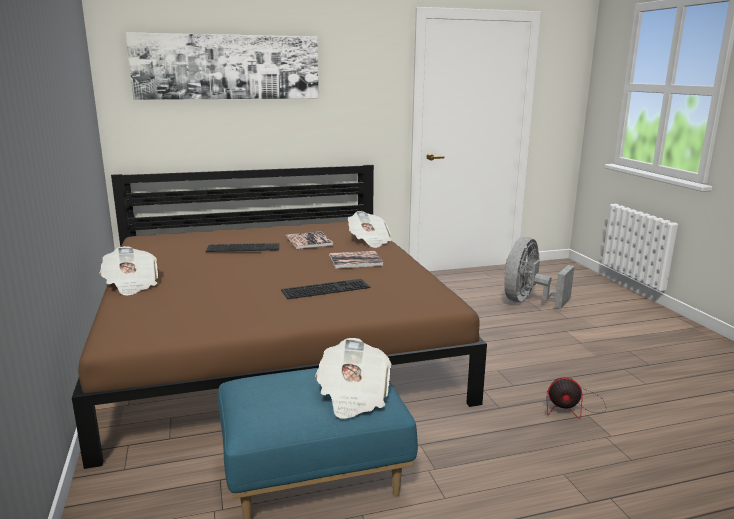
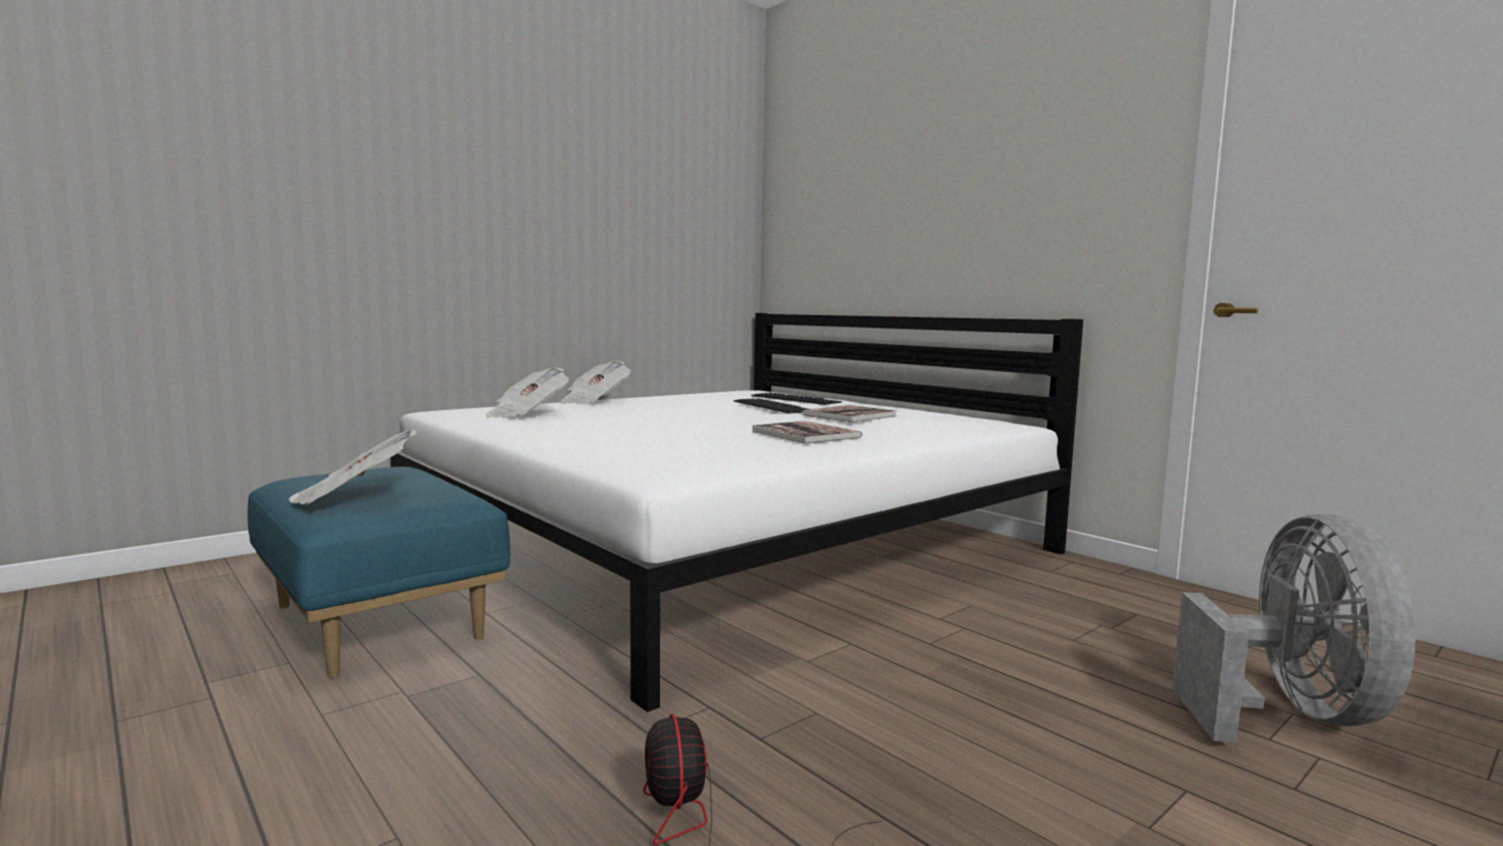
camera: 65 degrees right, 10 degrees down
(227, 67) = (882, 164): picture -> none
(273, 342) = (726, 543): brown bed -> white bed
(326, 288) = (663, 436): keyboard -> keyboard (797, 399)
(369, 241) = (923, 433): newspaper -> newspaper (527, 414)
(528, 301) = (1289, 714): grey fan -> grey fan turned 90 degrees clockwise

